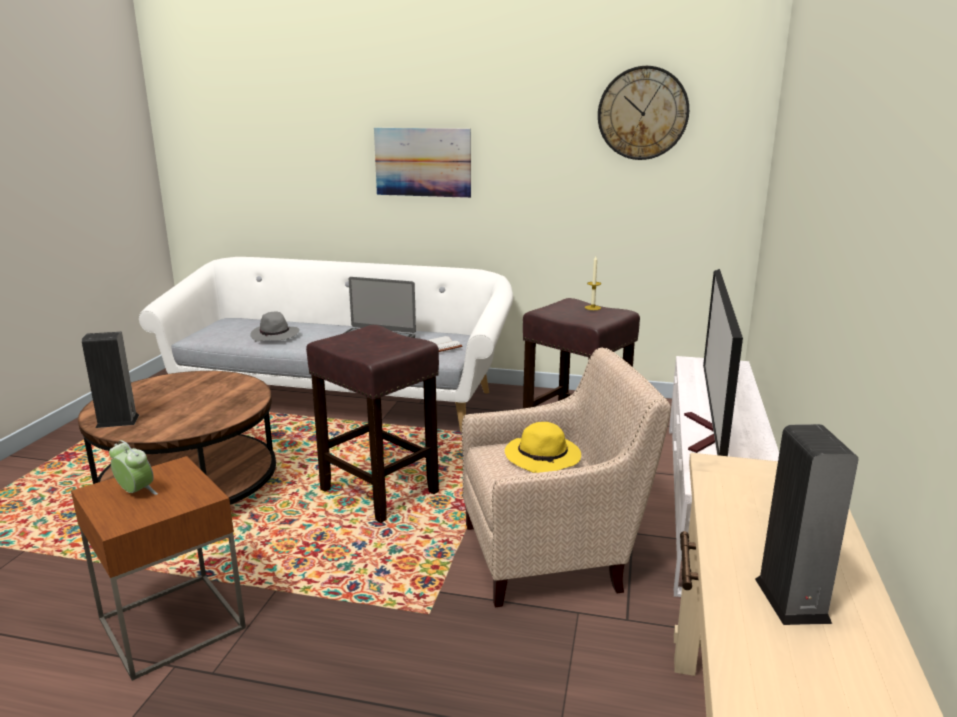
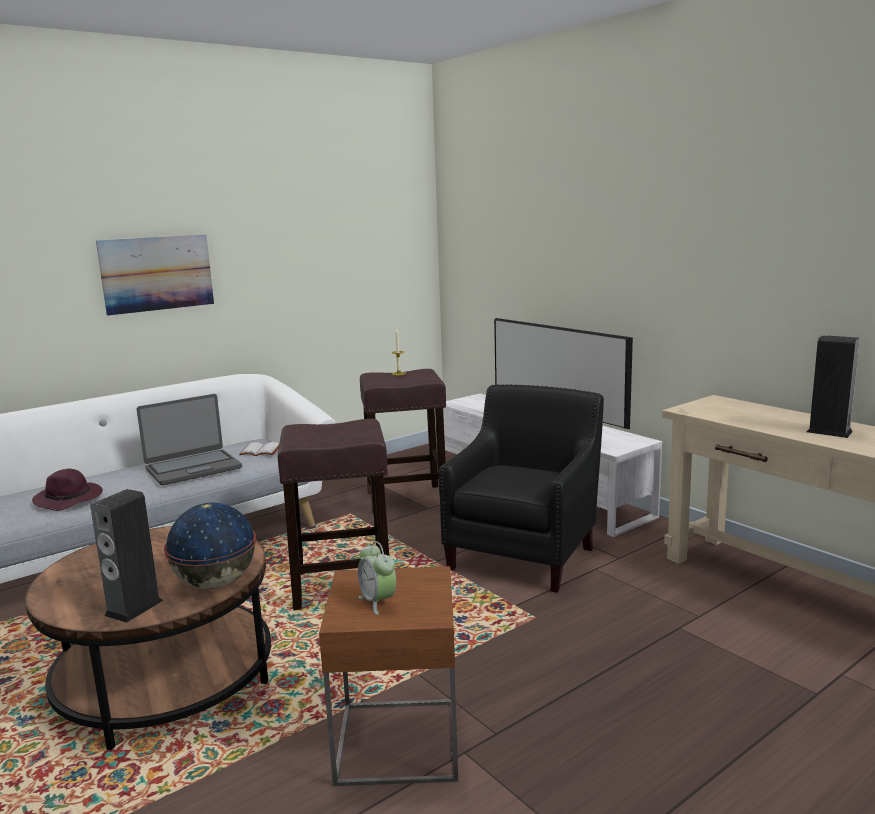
camera: 50 degrees left, 5 degrees down
(136, 492) = (378, 602): alarm clock -> alarm clock turned 105 degrees counterclockwise
(171, 429) = (215, 583): none -> globe
(275, 336) = (70, 499): grey hat -> purple hat
(544, 458) = (517, 474): yellow hat -> none
(552, 555) = (525, 554): beige armchair -> black armchair
(642, 113) = (351, 211): wall clock -> none

